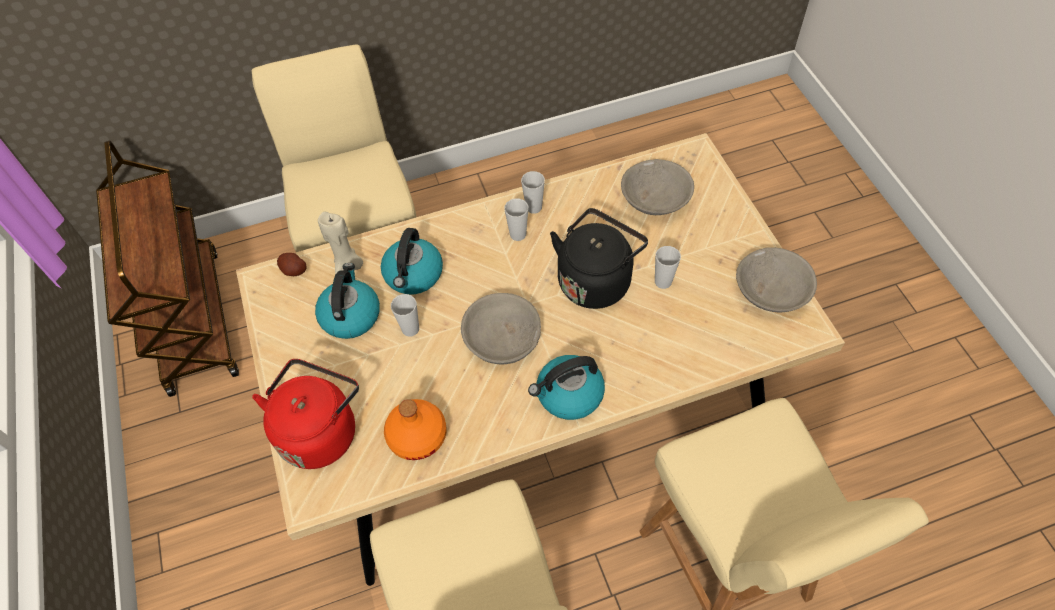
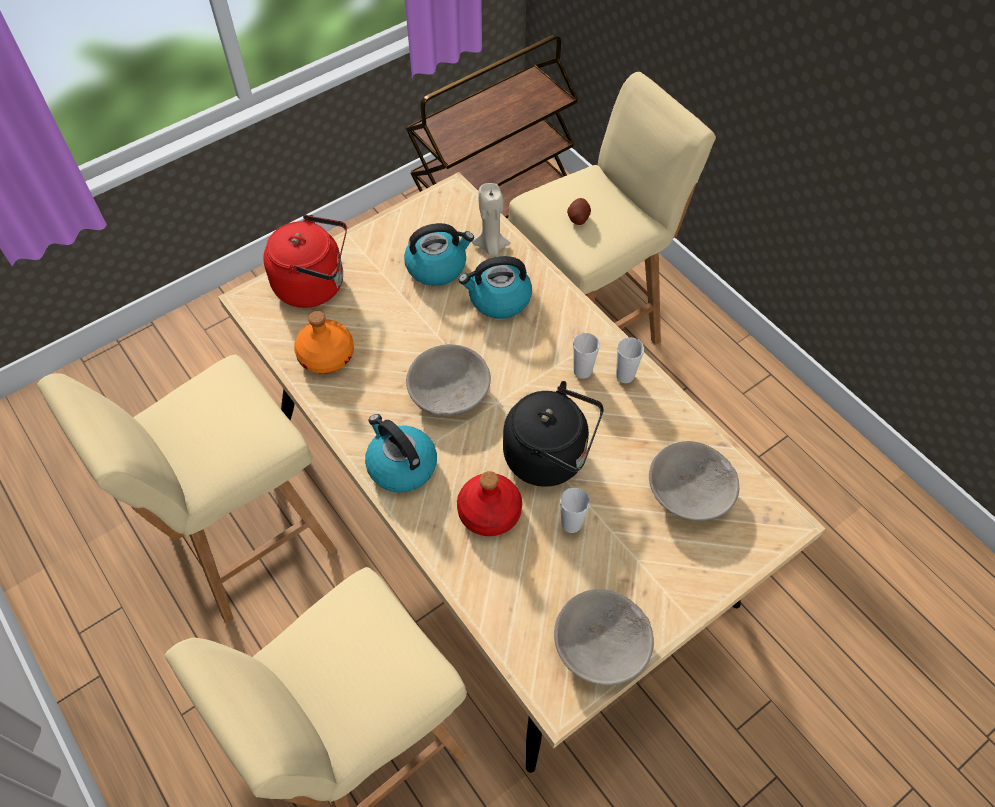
camera: 70 degrees right, 0 degrees up
(294, 270) = (472, 210): potato -> potato (578, 218)
(410, 329) = (436, 316): cup -> none
(636, 337) = (489, 512): none -> red bottle

